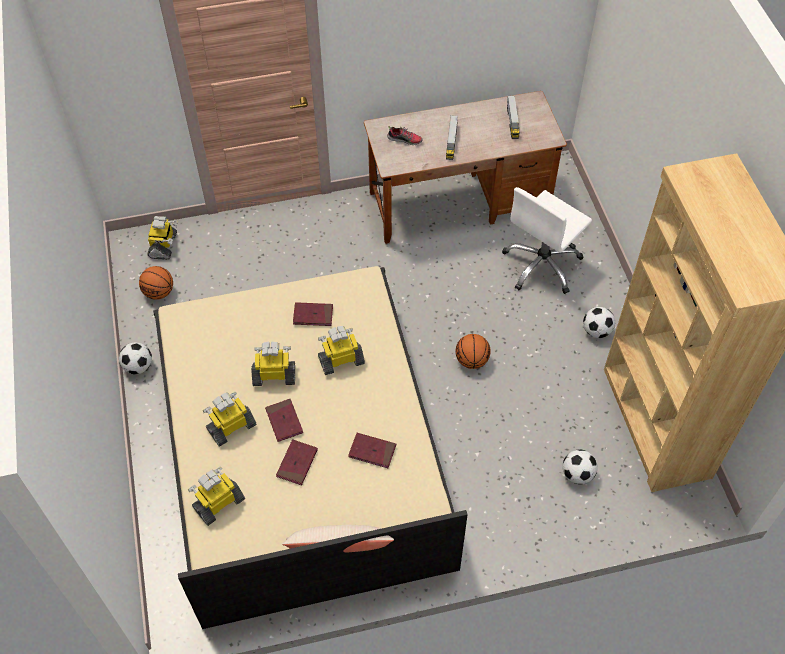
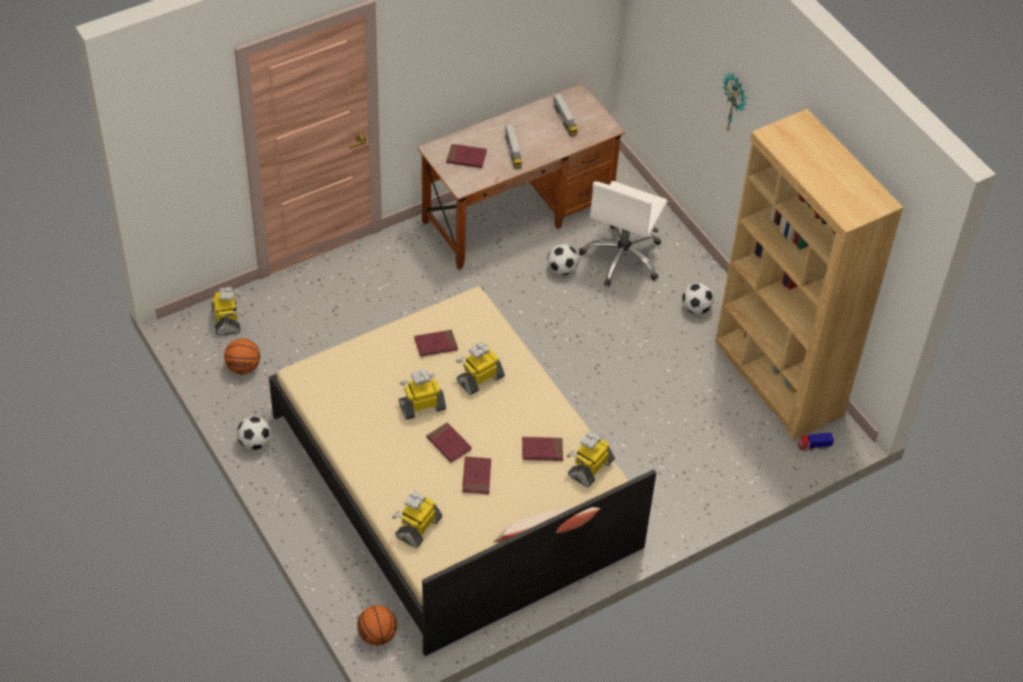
camera: 20 degrees left, 5 degrees down
(231, 427) = (400, 460): toy robot -> toy robot (590, 468)
(405, 139) = (466, 157): shoe -> red book
(471, 360) = (587, 362): basketball -> basketball (377, 635)
(577, 474) = (722, 441): football -> football (562, 270)
(670, 135) = (735, 103): none -> wall clock
(670, 504) = (814, 446): none -> toy truck

